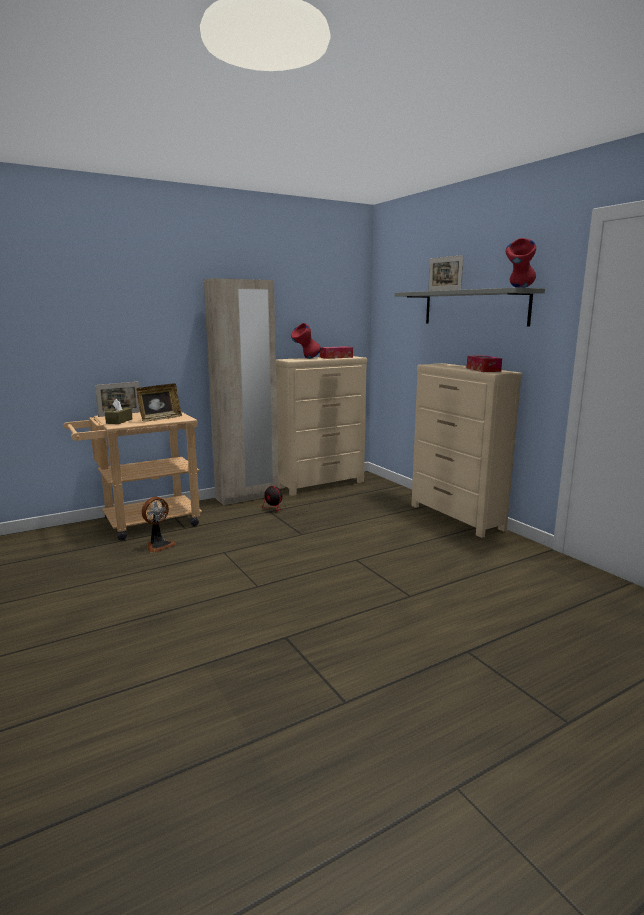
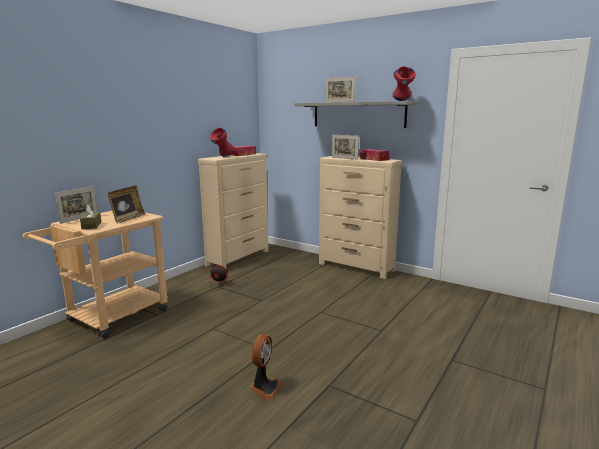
camera: 25 degrees left, 0 degrees up
(158, 545) = (147, 335): fan -> fan (265, 388)
(247, 497) = (187, 277): beige wardrobe -> none
(445, 367) = (344, 158): none -> picture frame

